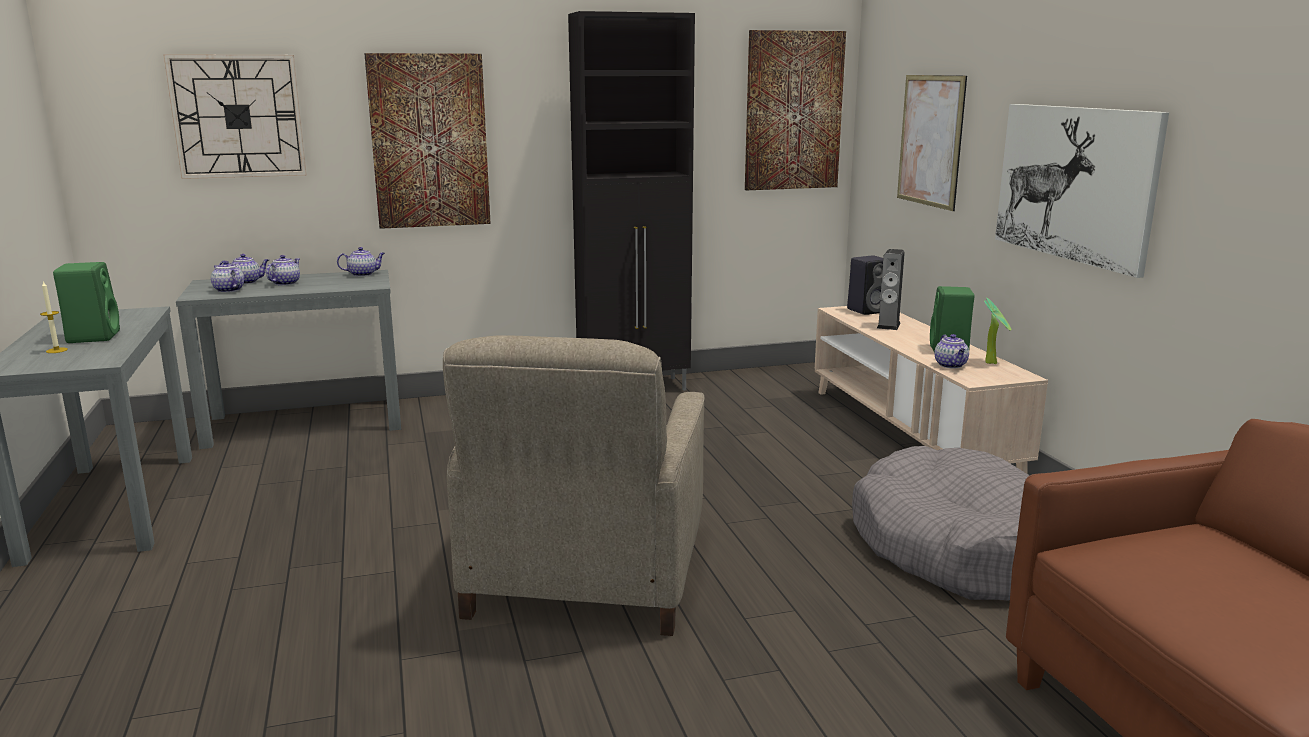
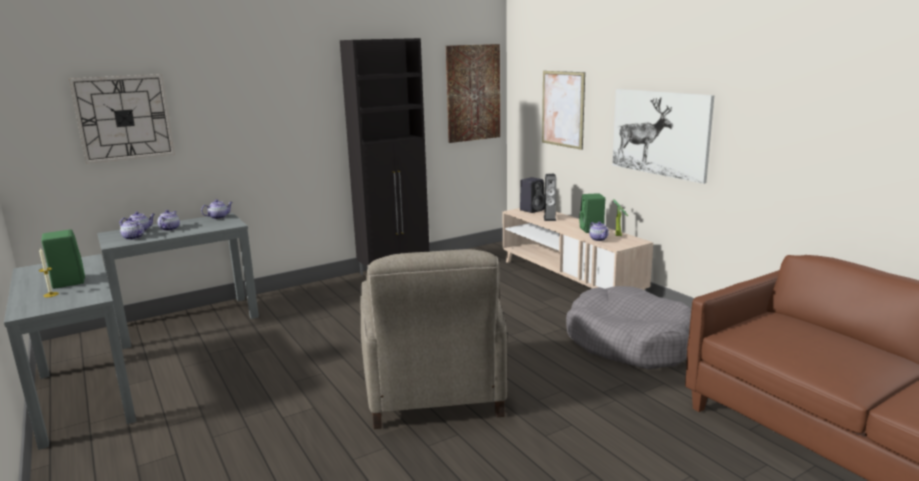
camera: 15 degrees left, 0 degrees up
(429, 141) = (255, 126): picture -> none

